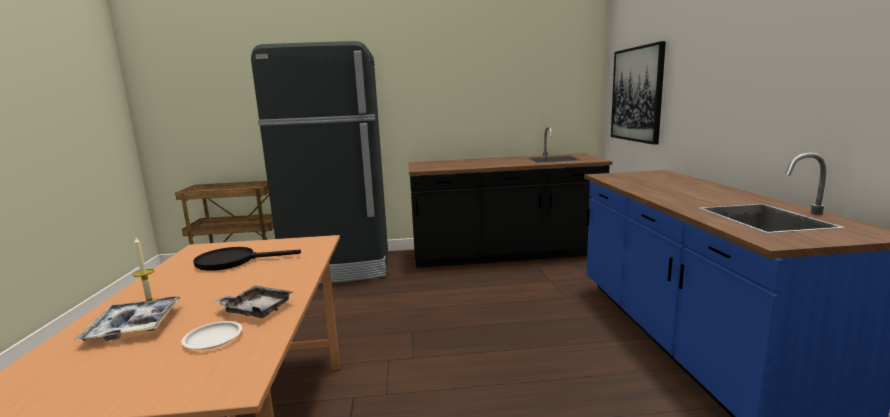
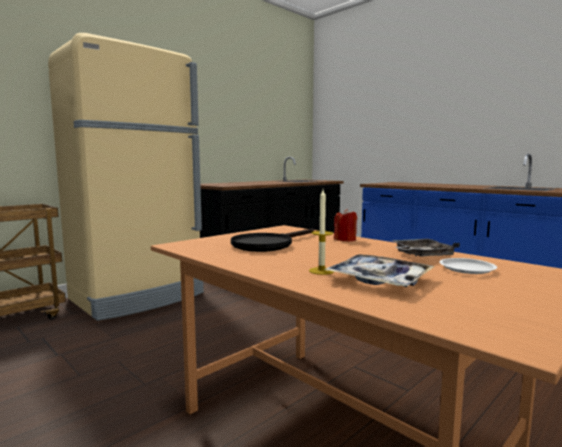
camera: 40 degrees left, 5 degrees down
(296, 269) = (345, 239): none -> red candle
(339, 268) = (138, 297): black fridge -> beige fridge
(637, 94) = (353, 134): picture -> none

